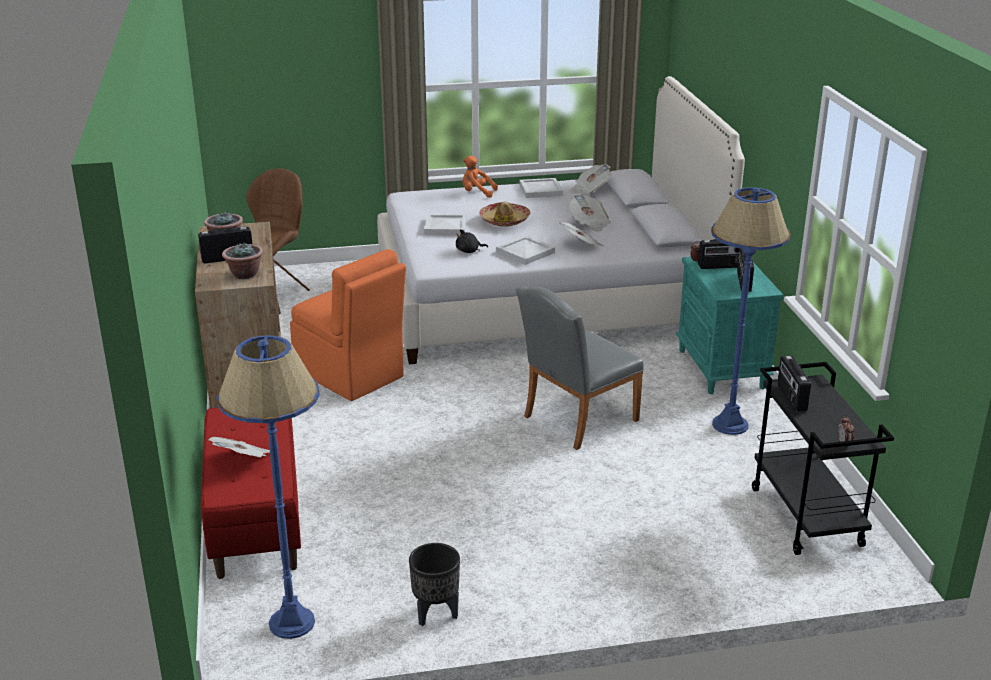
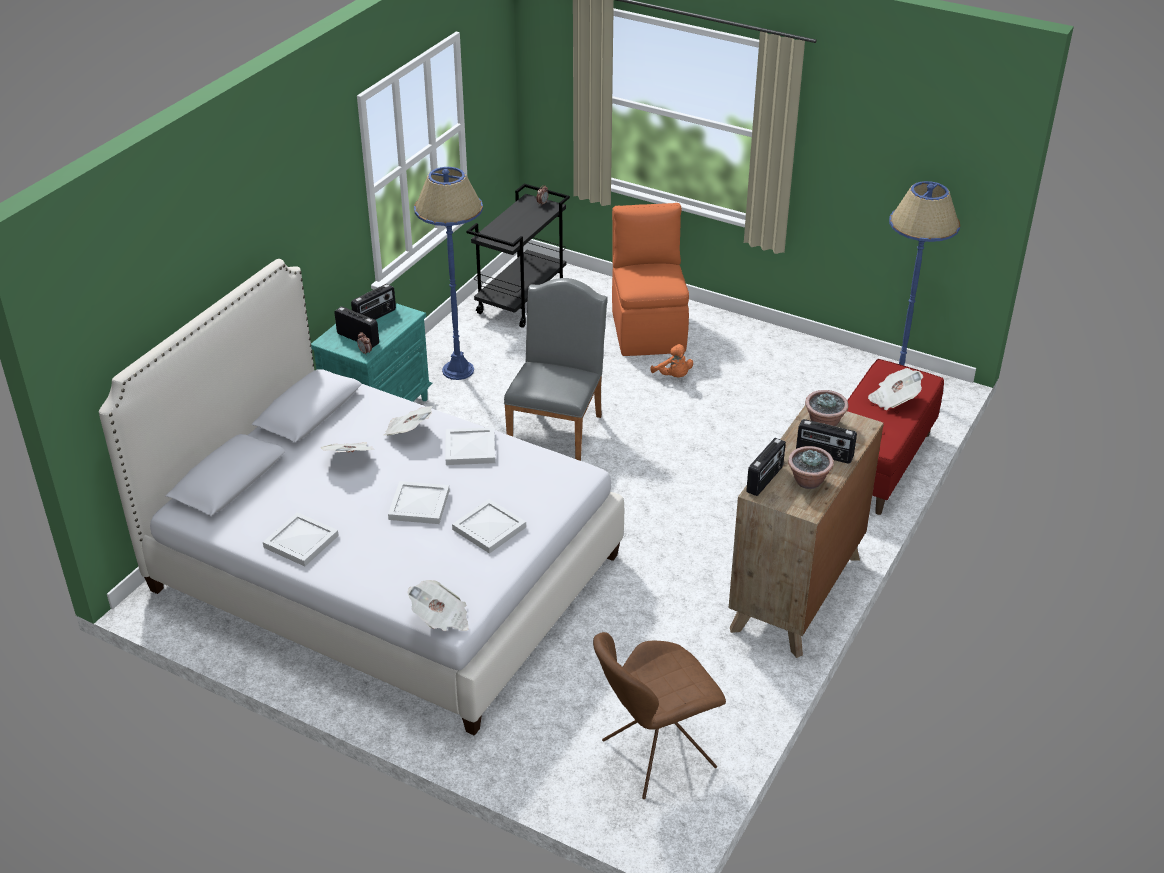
camera: 140 degrees left, 10 degrees up
(350, 375) = (682, 571): orange chair -> orange chair (648, 329)
(435, 614) = (807, 353): black planter -> none
(469, 251) = (516, 478): black plush toy -> none
(477, 193) = (373, 575): orange plush toy -> orange plush toy (673, 376)
(504, 220) = (420, 504): hat -> white tray
(575, 421) = (557, 428): grey chair -> grey chair turned 75 degrees counterclockwise
(589, 190) = (256, 512): newspaper -> newspaper (441, 619)
(791, 397) = (519, 235): radio -> radio (765, 480)

